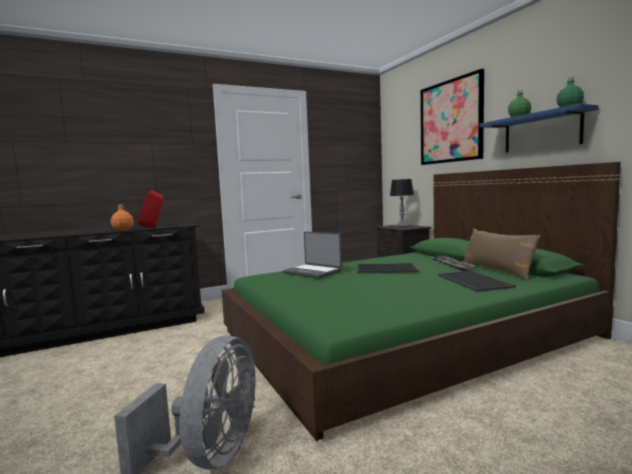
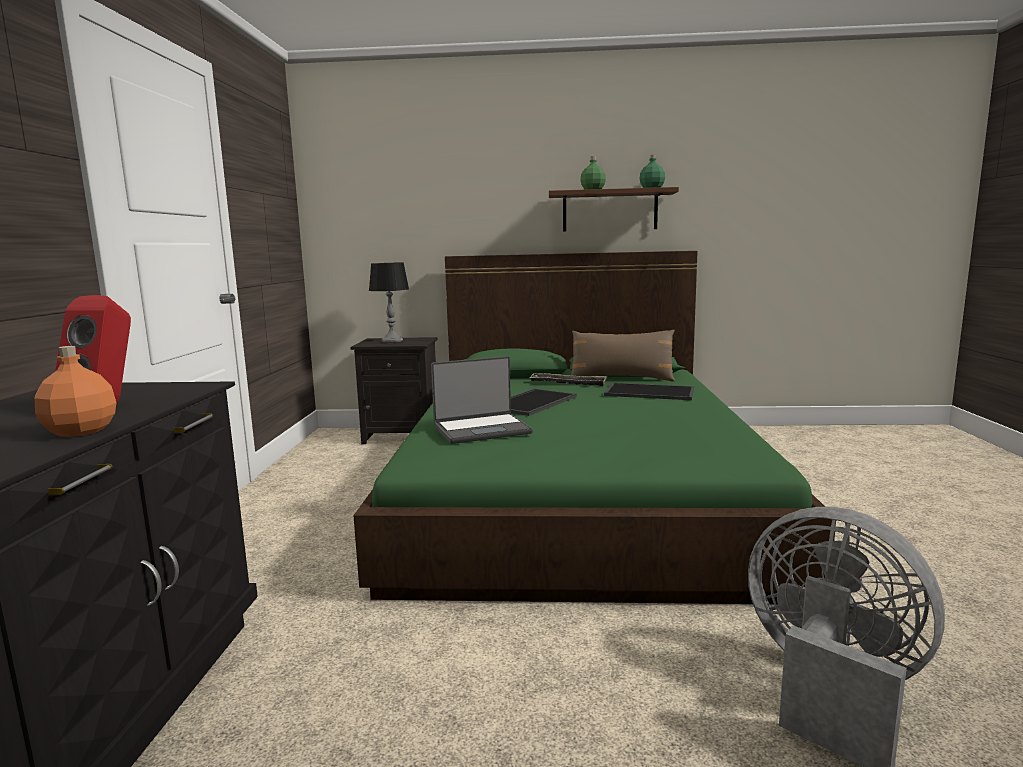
camera: 60 degrees left, 5 degrees up
(450, 121) = (467, 178): picture -> none
(541, 132) = (610, 211): blue shelf -> brown shelf

